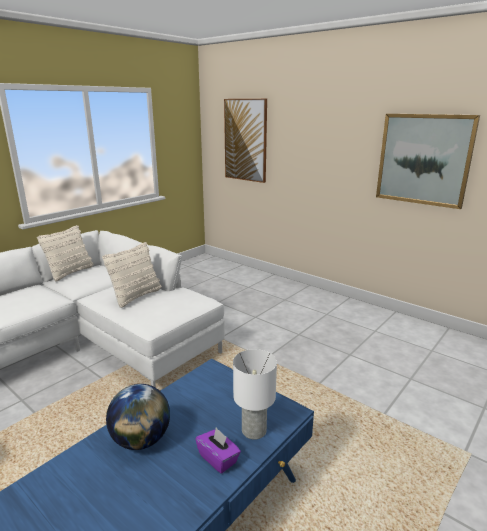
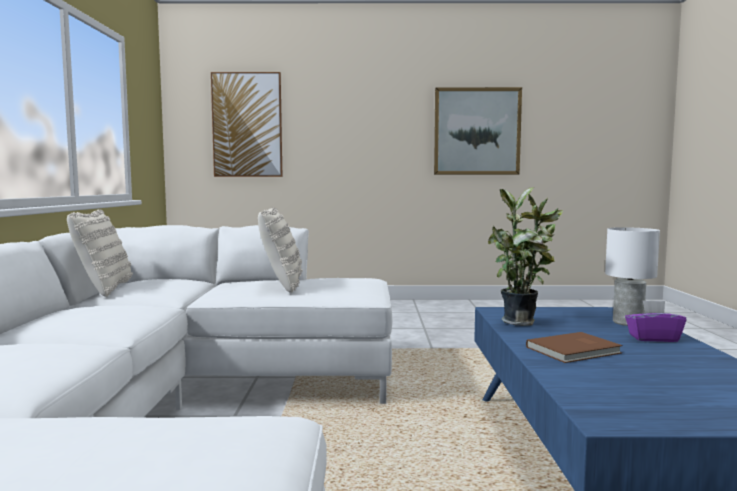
camera: 40 degrees left, 15 degrees down
(141, 440) = (575, 350): globe -> brown book
(191, 391) = (522, 322): none -> potted plant

